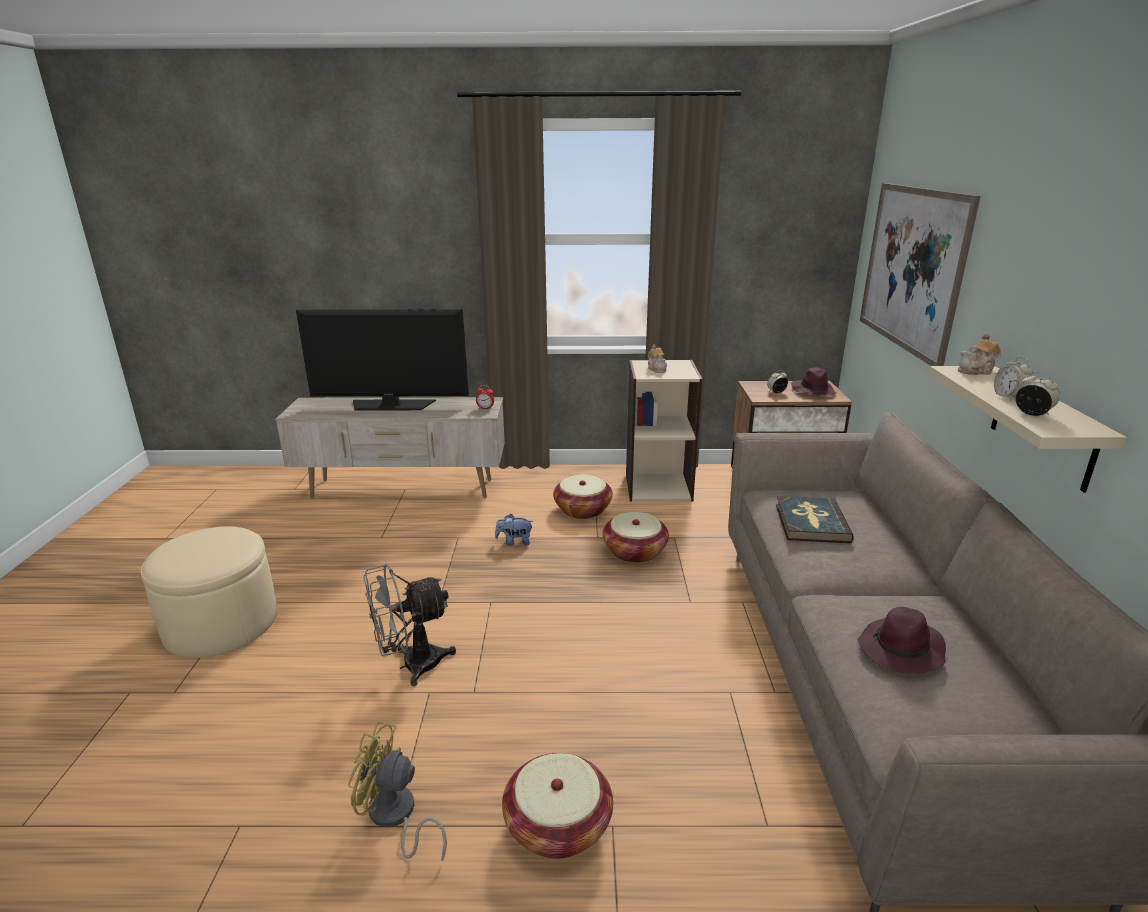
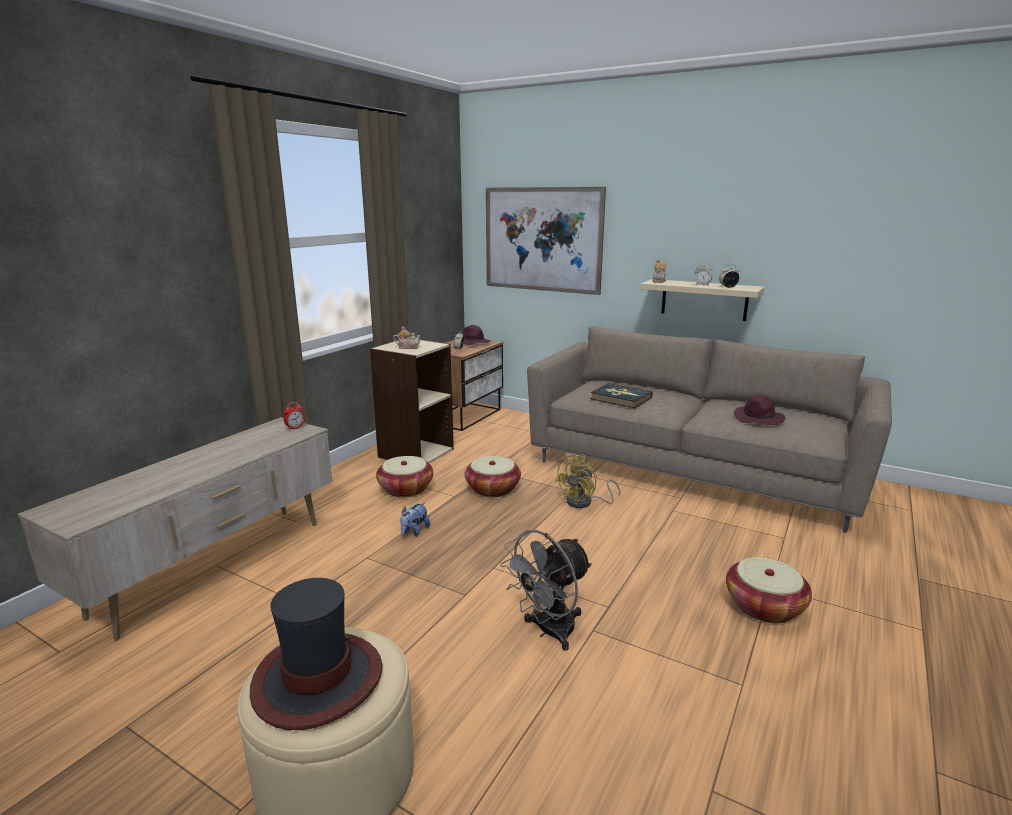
camera: 60 degrees left, 5 degrees down
(193, 549) = (317, 679): none -> hat
(391, 405) = (188, 464): television -> none
(395, 818) = (734, 682): yellow fan -> yellow fan (585, 502)
(411, 665) = (548, 632): grey fan -> grey fan turned 45 degrees clockwise

